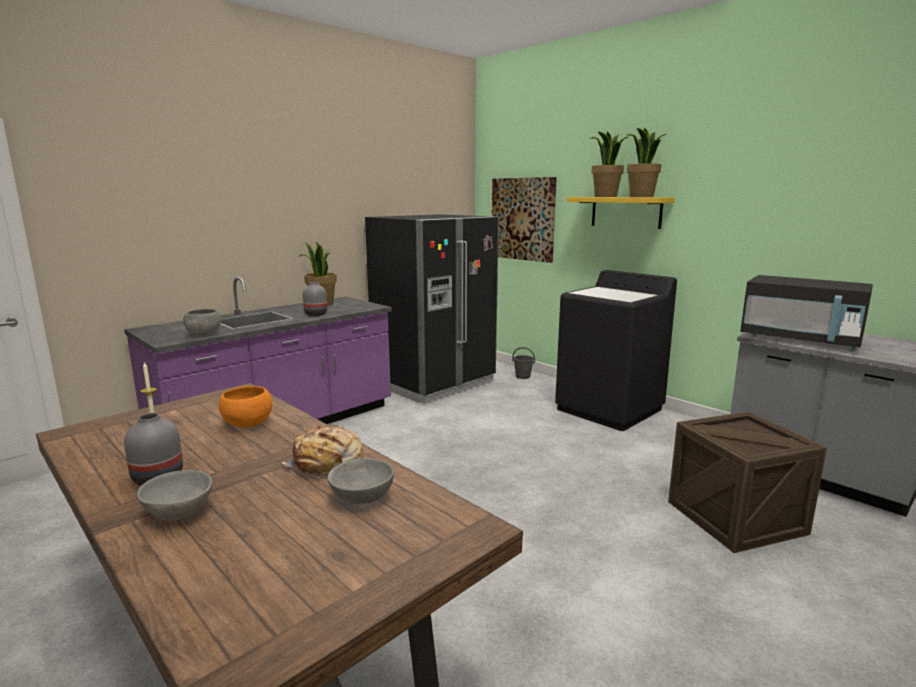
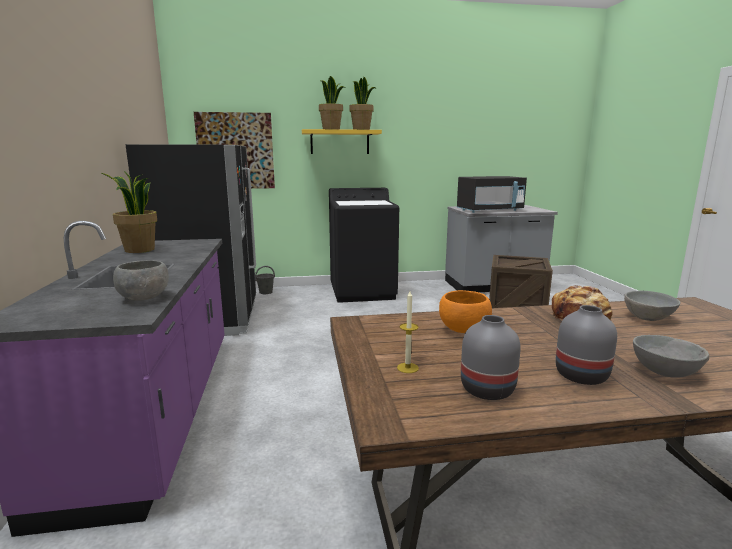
camera: 55 degrees left, 0 degrees up
(315, 314) = (179, 256): grey vase -> grey vase (486, 390)

